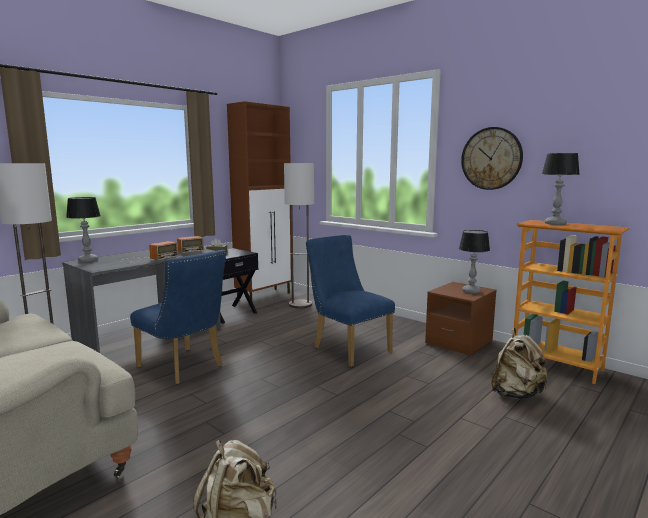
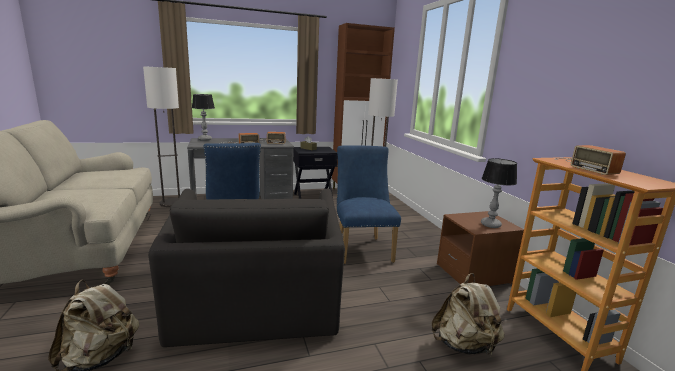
camera: 30 degrees right, 5 degrees up
(307, 417) = (257, 291): none -> black armchair
(491, 158) = (544, 80): wall clock -> none
(555, 224) = (584, 165): table lamp -> radio

